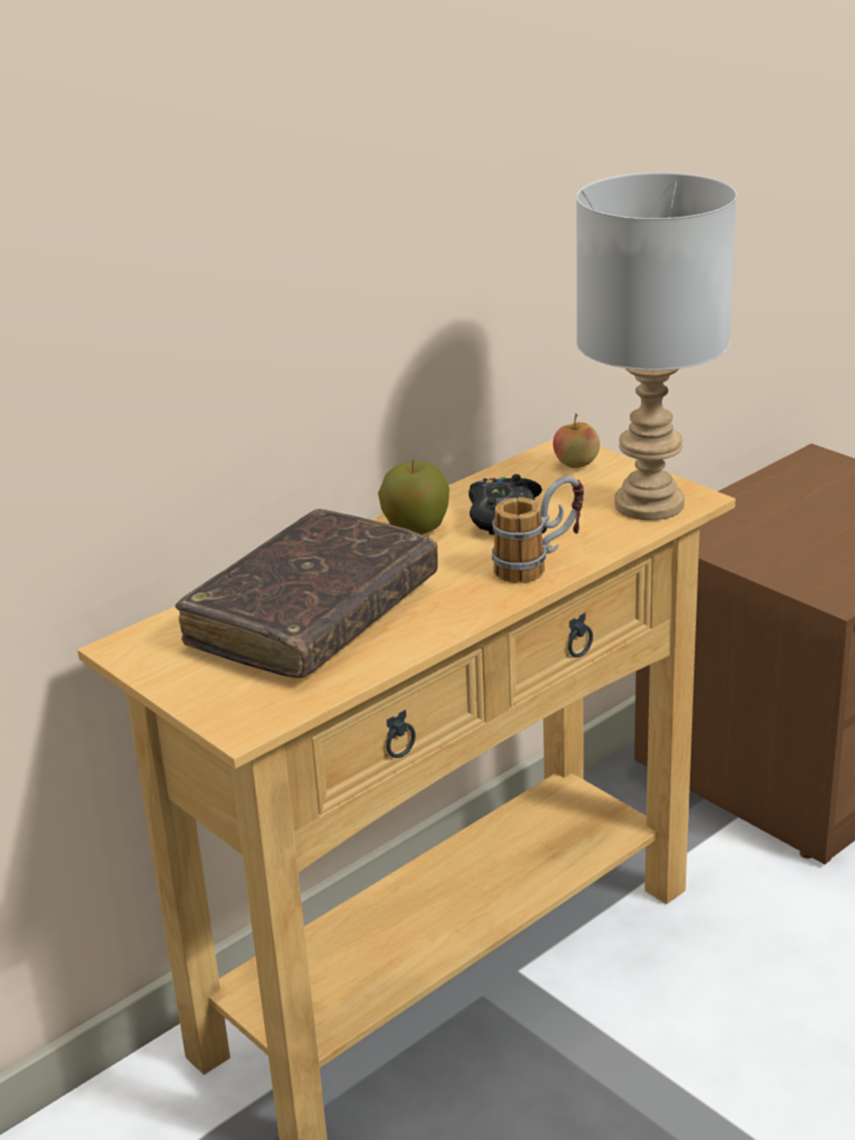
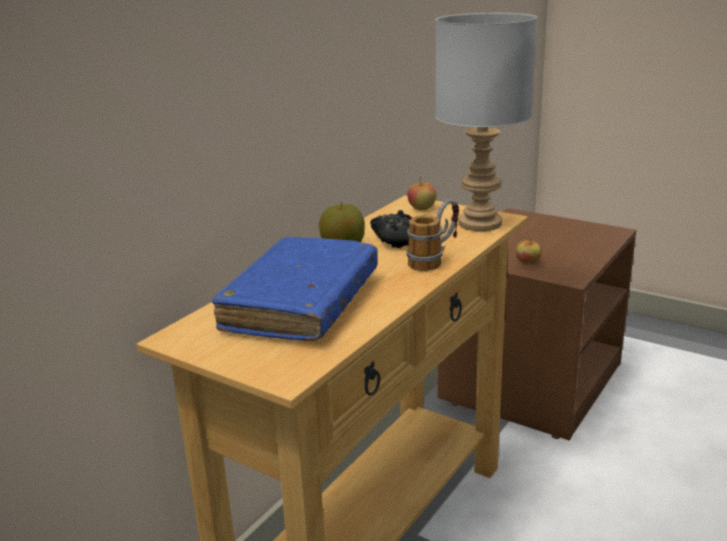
camera: 15 degrees left, 5 degrees down
(313, 615) = (302, 303): brown book -> blue book
(782, 559) = (527, 263): none -> apple

